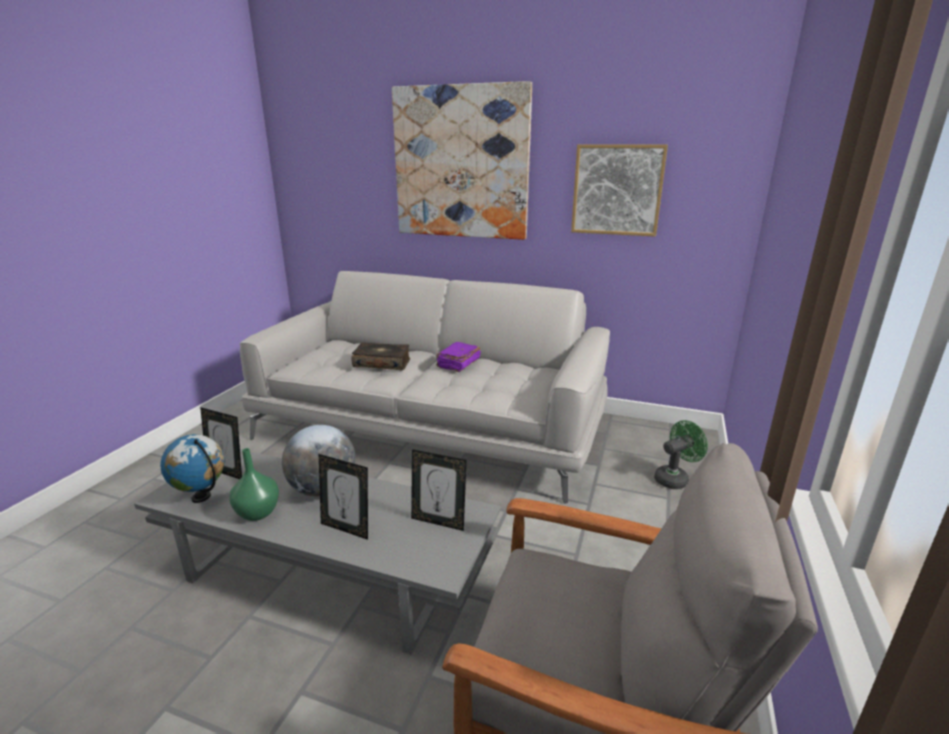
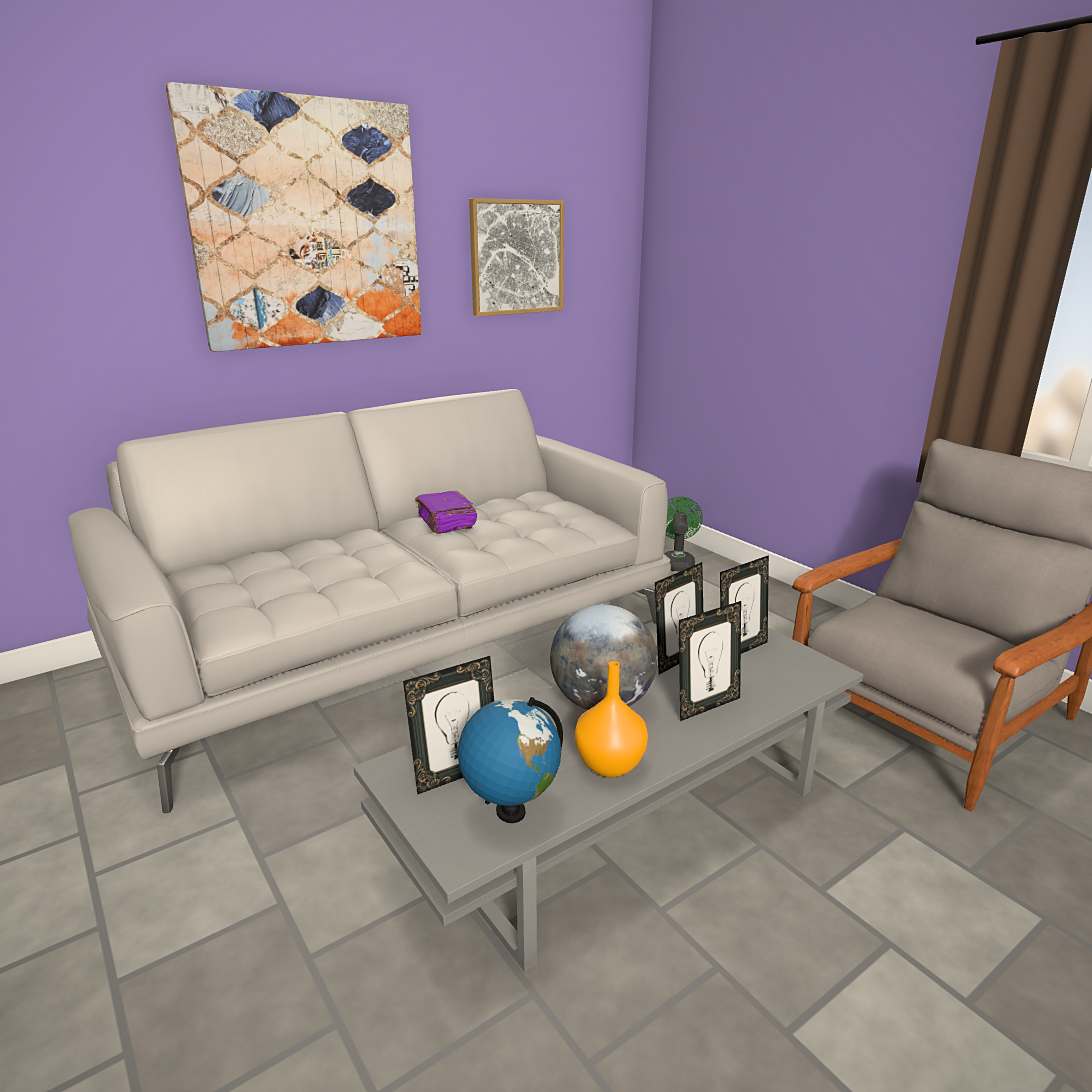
camera: 55 degrees left, 0 degrees up
(259, 512) = (609, 763): green vase -> orange vase
(382, 363) = (353, 560): book -> none
(400, 500) = (677, 659): none -> picture frame

